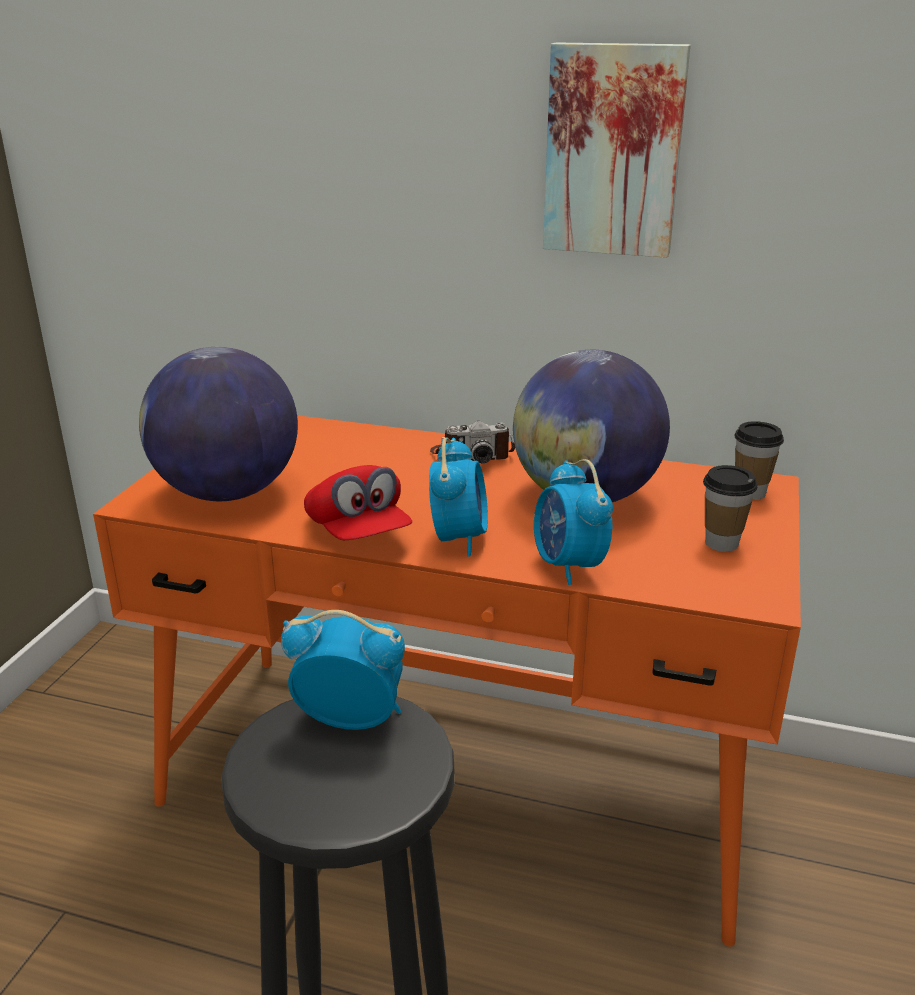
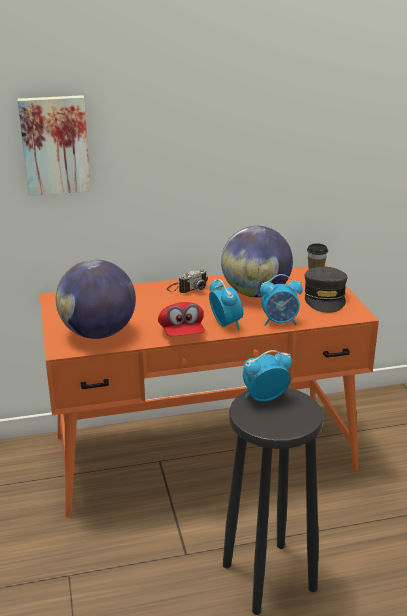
camera: 30 degrees left, 0 degrees up
(358, 533) = (181, 333): red cap -> red cap turned 45 degrees clockwise
(568, 566) = (280, 322): alarm clock -> alarm clock turned 45 degrees counterclockwise
(614, 151) = (235, 134): picture -> picture (55, 145)
(721, 543) = (325, 298): cup -> grey cap

